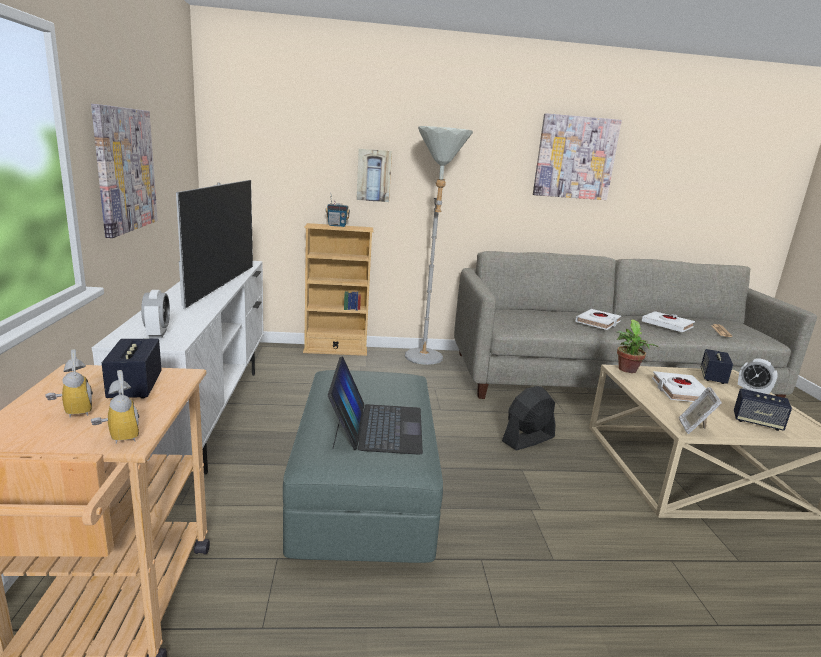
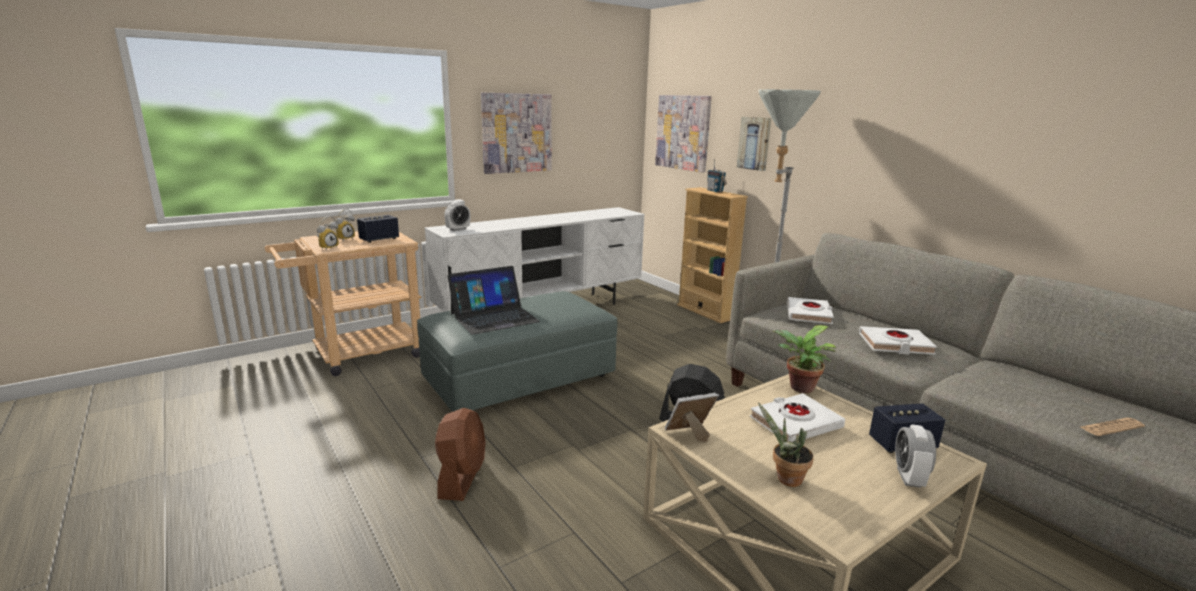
camera: 60 degrees right, 0 degrees up
(221, 285) = (565, 219): television -> none
(558, 604) = (462, 477): none -> brown fan
(575, 157) = (989, 118): picture -> picture (683, 132)
(667, 325) = (1019, 386): white book -> white book (809, 314)
(757, 422) = (785, 479): speaker -> potted plant

